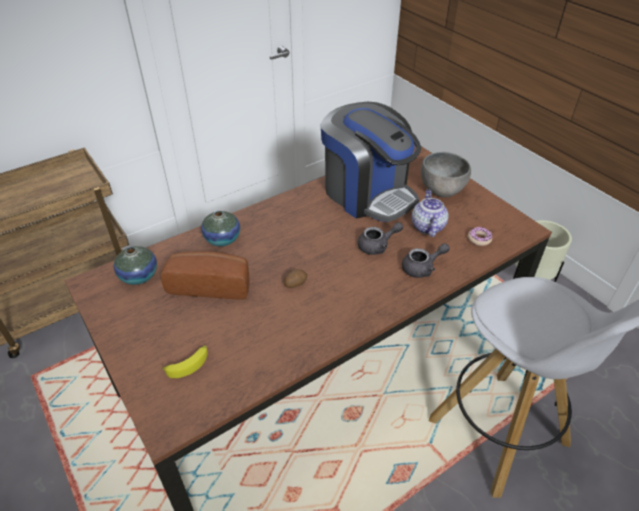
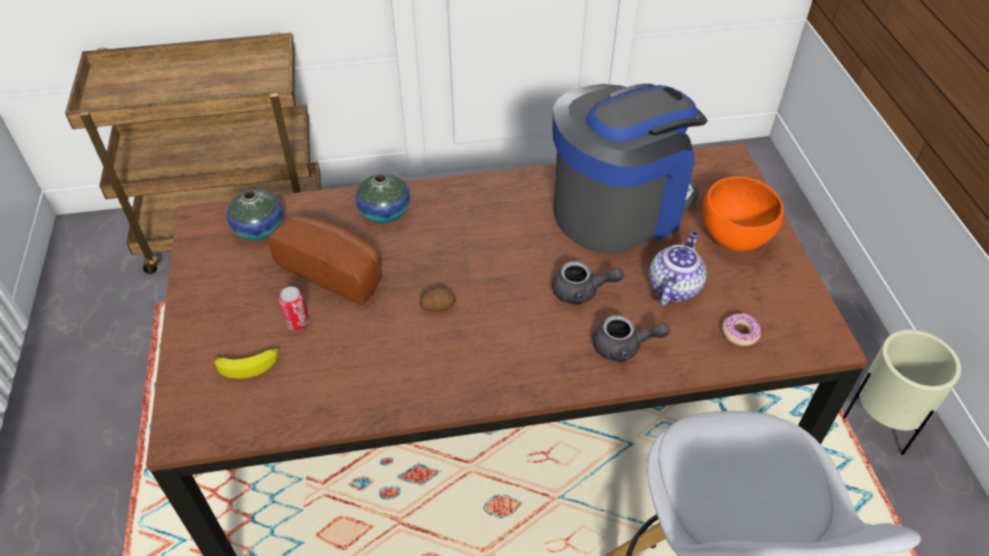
camera: 25 degrees right, 5 degrees up
(206, 325) = (297, 323): none -> can
(367, 193) = (619, 208): coffee machine -> coffee machine turned 105 degrees counterclockwise
(442, 191) = (734, 238): grey bowl -> orange bowl

